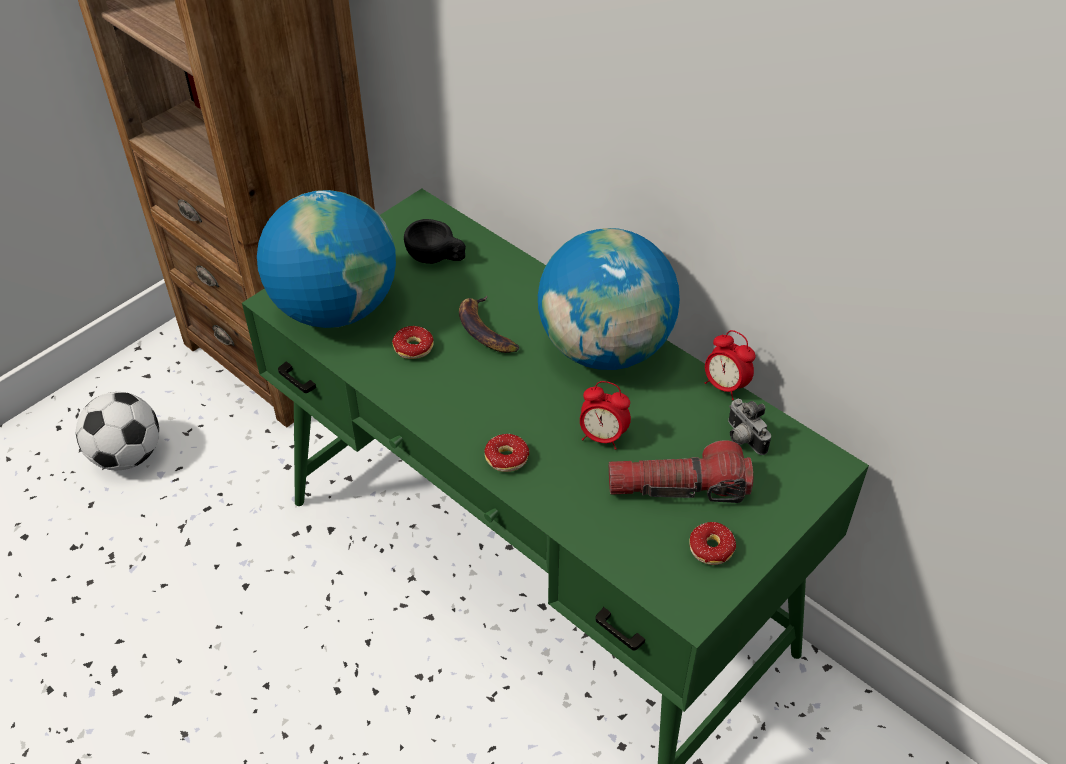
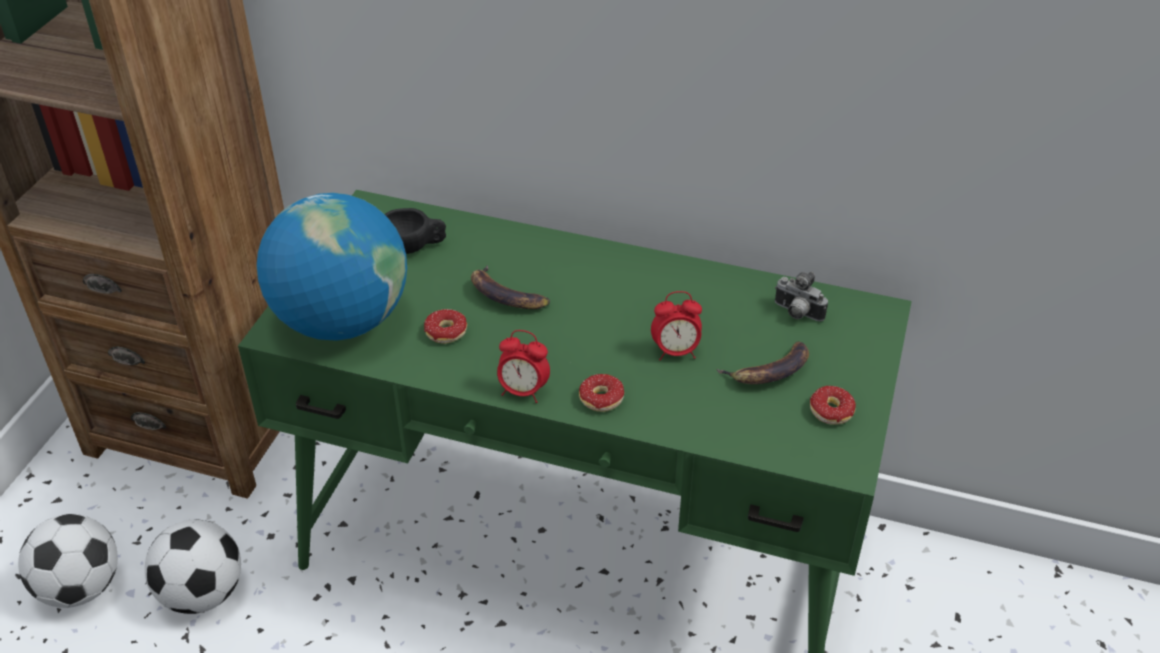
camera: 25 degrees left, 5 degrees down
(212, 495) = (202, 593): none -> football
(605, 348) = (628, 277): globe -> none
(678, 487) = (769, 371): flashlight -> banana
(725, 386) = (753, 276): alarm clock -> alarm clock (523, 391)

